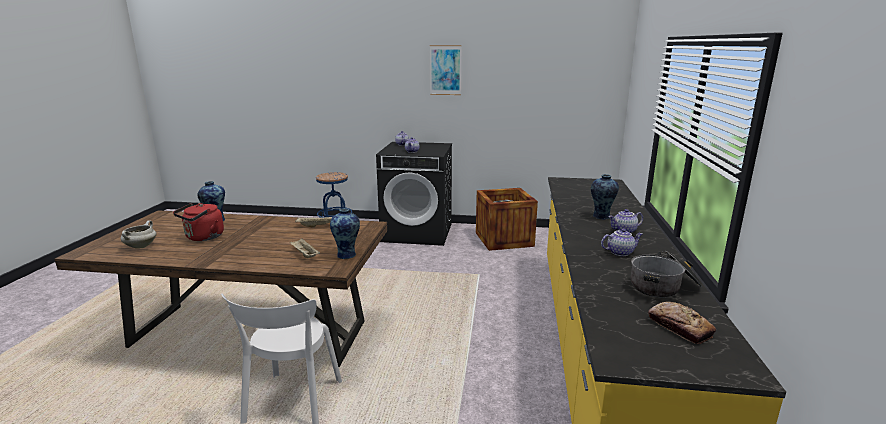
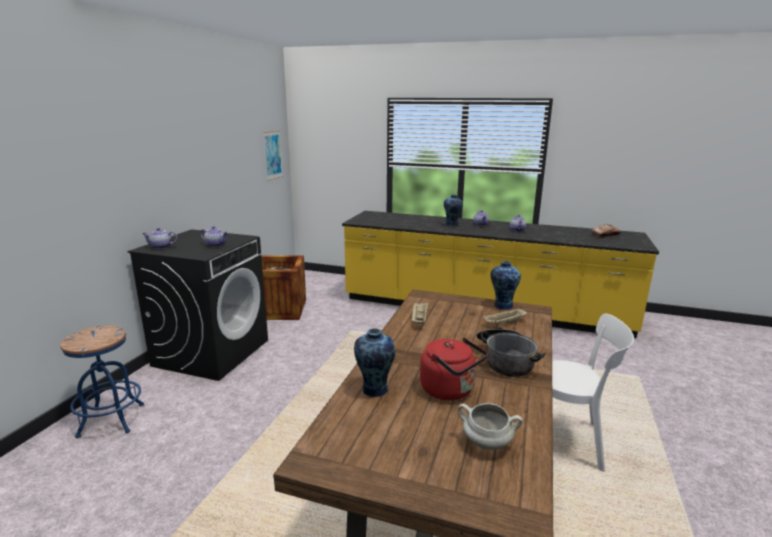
camera: 80 degrees left, 0 degrees up
(445, 70) = (169, 136): picture -> picture (272, 155)
(663, 287) = (561, 230): cooking pot -> cooking pot (505, 360)

